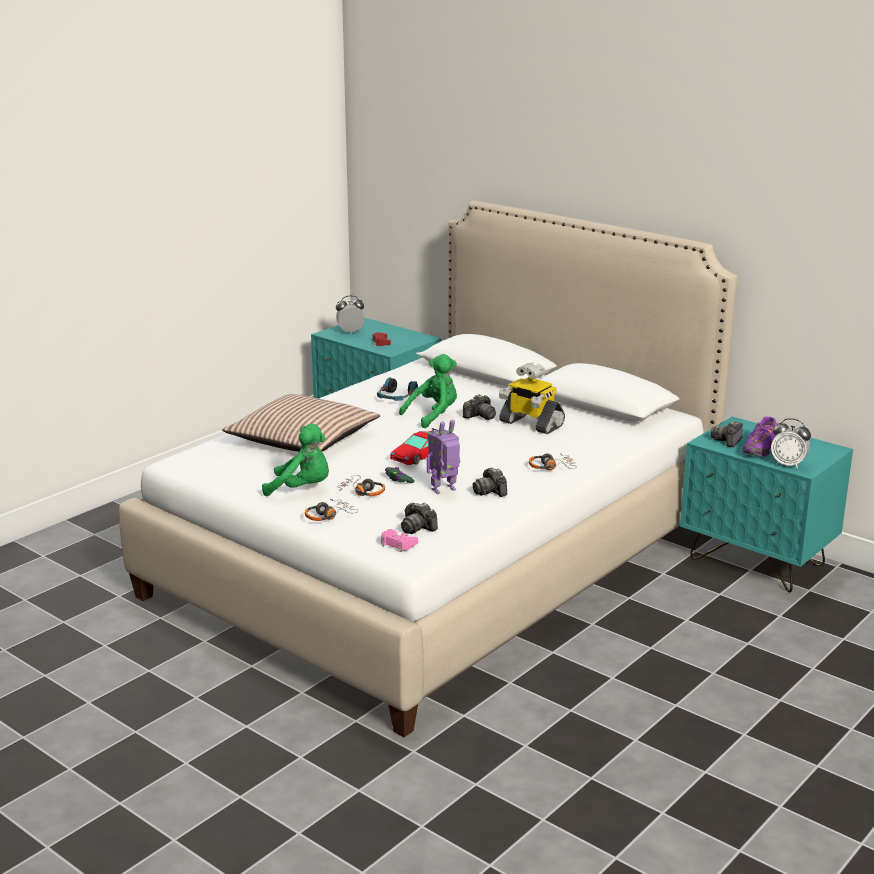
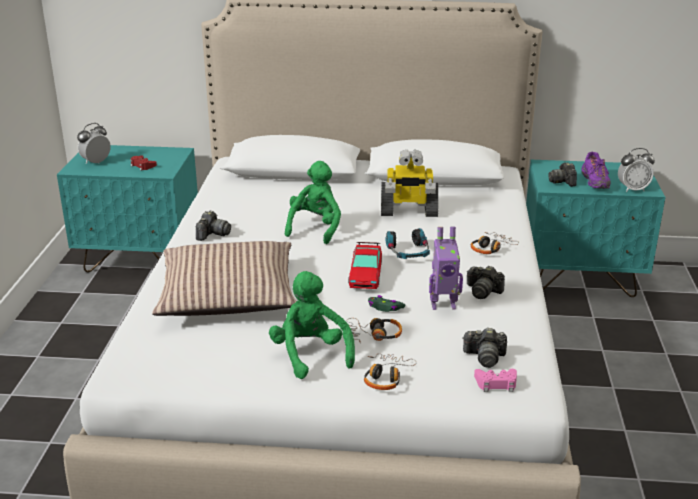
camera: 35 degrees left, 5 degrees up
(302, 489) = (310, 354): green plush toy -> green plush toy turned 90 degrees counterclockwise
(396, 398) = (252, 219): headphones -> headphones (408, 252)
(444, 490) = (443, 304): toy robot -> toy robot turned 120 degrees counterclockwise
(480, 416) = (356, 216): camera -> camera (212, 234)

